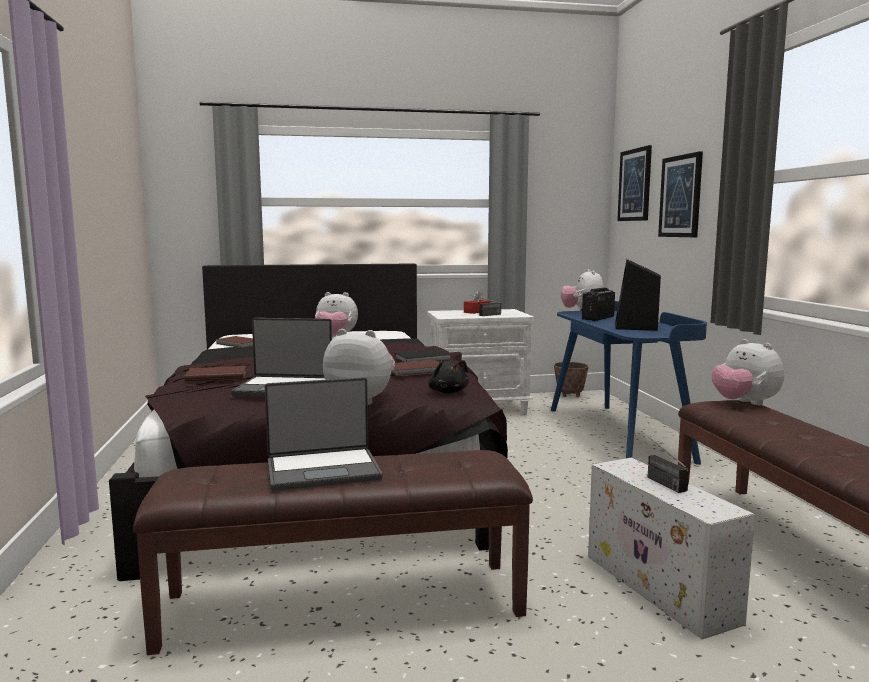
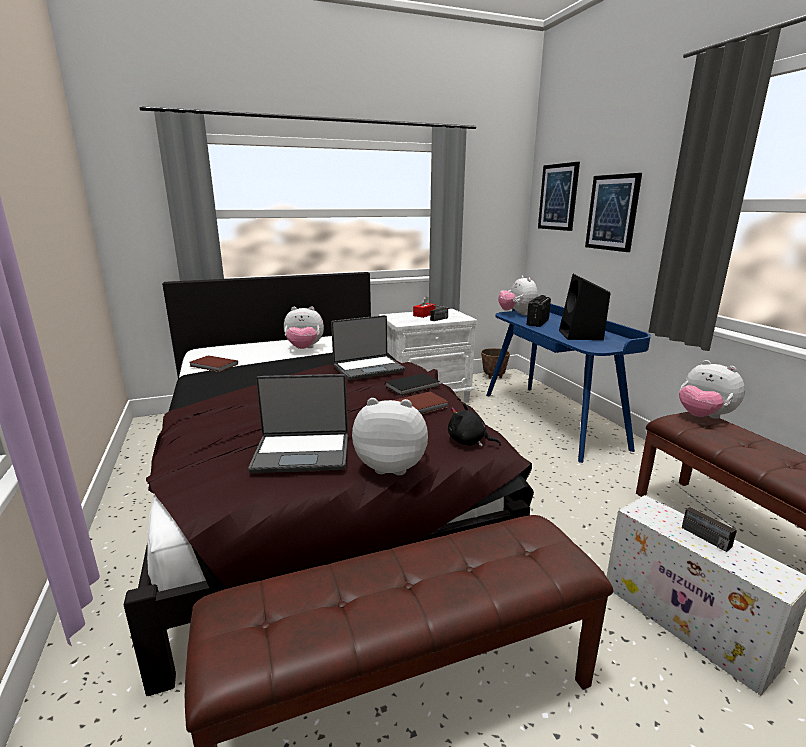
camera: 10 degrees left, 10 degrees up
(215, 376) = (215, 433): brown book -> none
(323, 470) = (388, 581): laptop -> laptop (368, 368)
(448, 392) = (469, 442): black plush toy -> black plush toy turned 150 degrees clockwise

